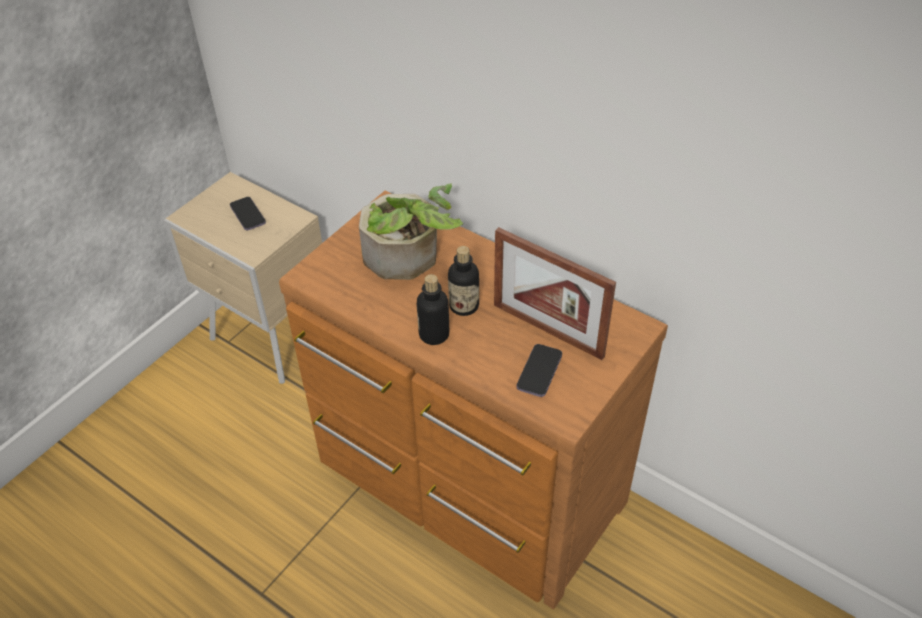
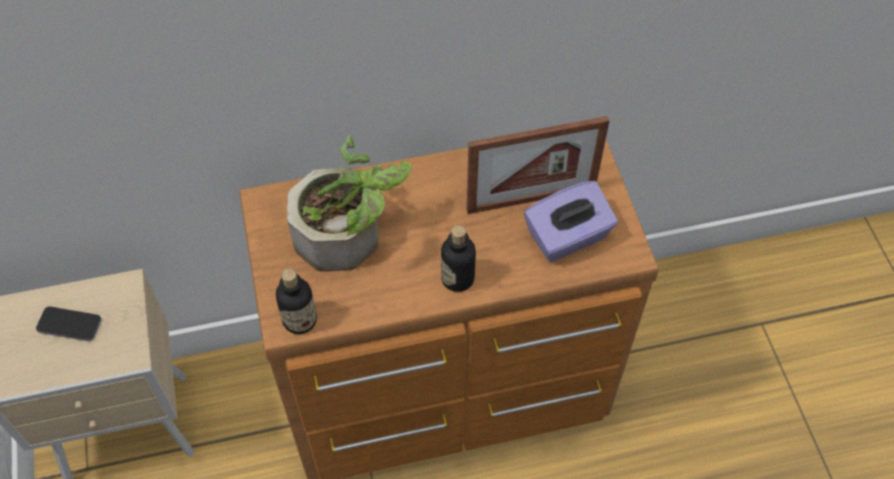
camera: 50 degrees left, 10 degrees up
(464, 306) = (447, 235): bottle -> bottle (300, 320)
(539, 372) = (568, 237): phone -> purple tissue box

